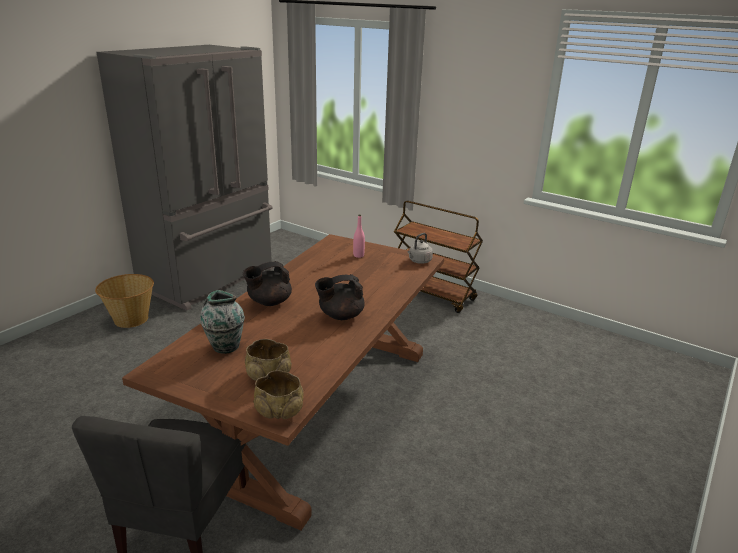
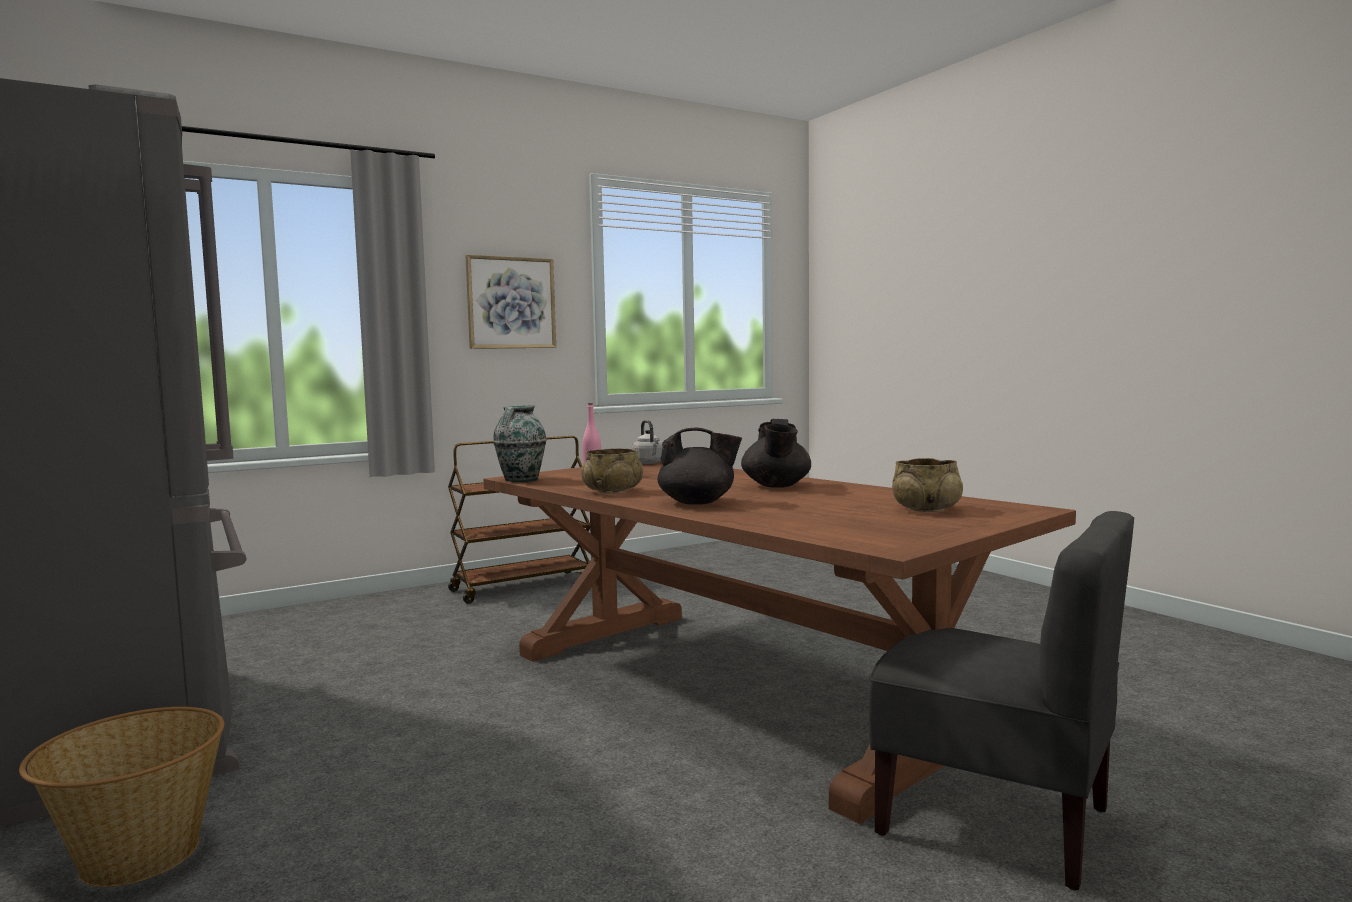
camera: 65 degrees left, 20 degrees down
(225, 346) = (829, 520): vase -> vase (521, 480)
(269, 302) = (698, 503): black teapot -> black teapot turned 75 degrees counterclockwise
(279, 410) = (1016, 509): beige bowl -> beige bowl (612, 491)
(481, 112) = (511, 303): none -> picture

